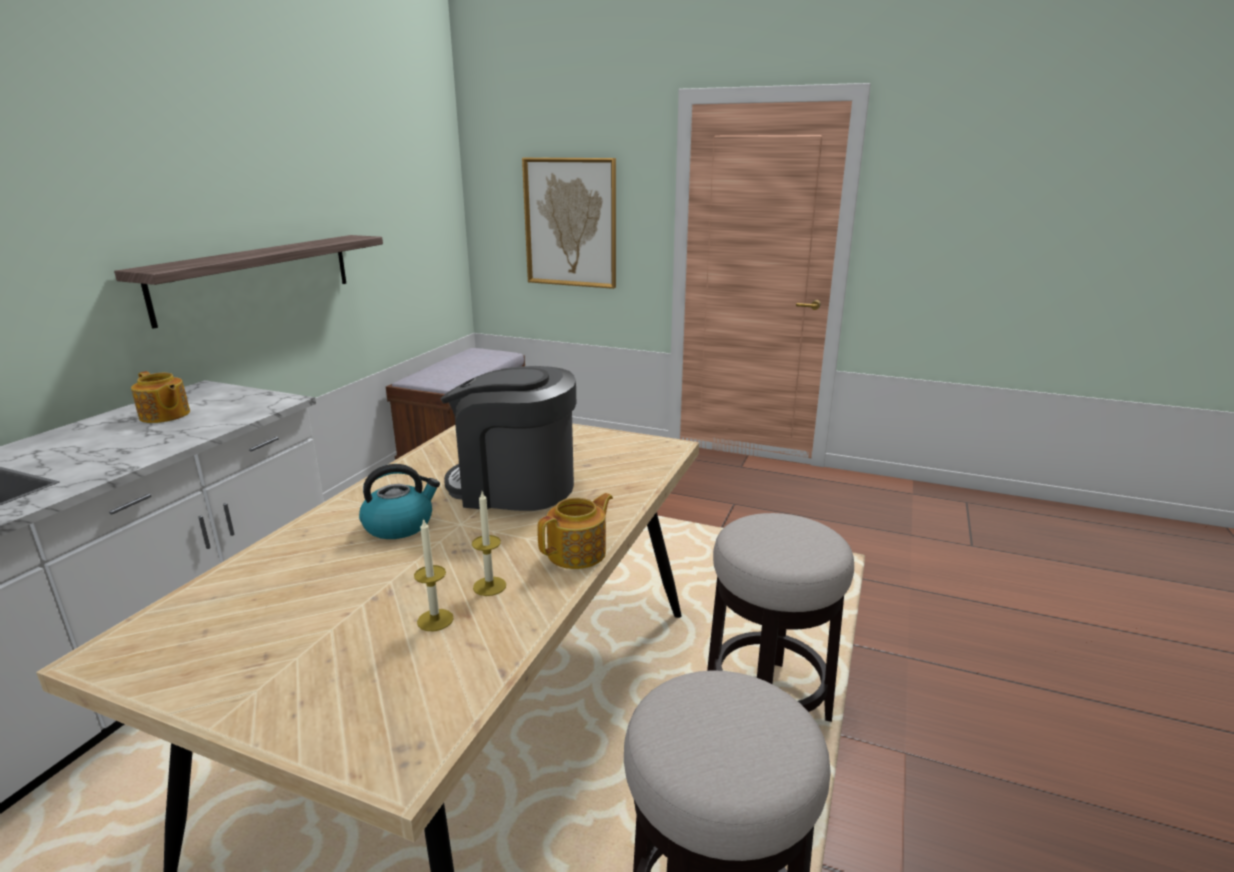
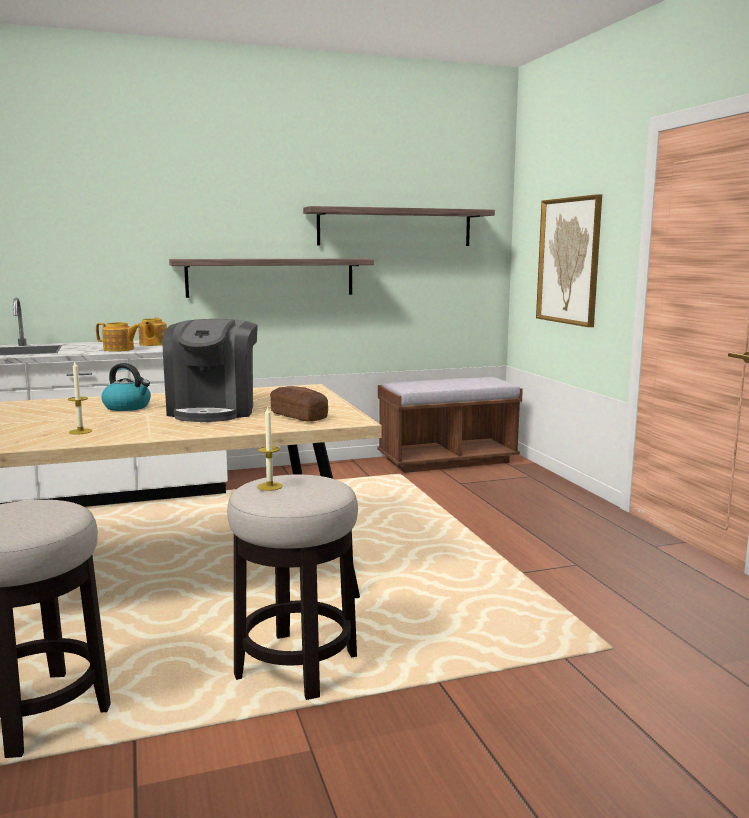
camera: 50 degrees right, 10 degrees down
(373, 191) = (395, 227): none -> shelf
(435, 620) = (33, 432): candle -> candle (269, 486)
(514, 486) = (214, 410): coffee machine -> coffee machine turned 150 degrees counterclockwise
(578, 553) = (144, 436): teapot -> teapot (119, 349)
(613, 459) = (299, 416): none -> bread

